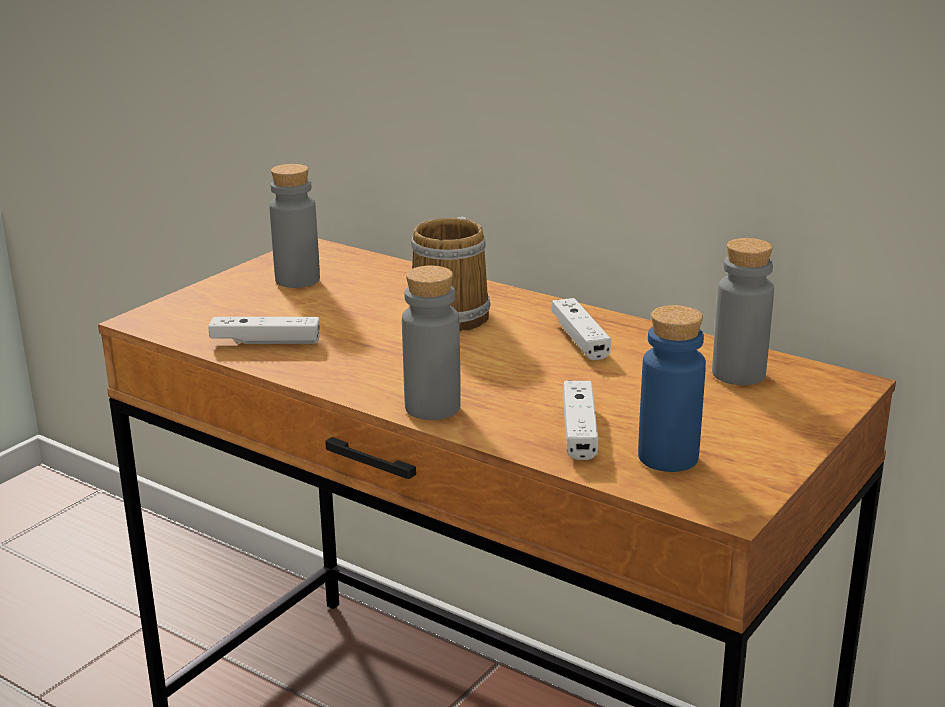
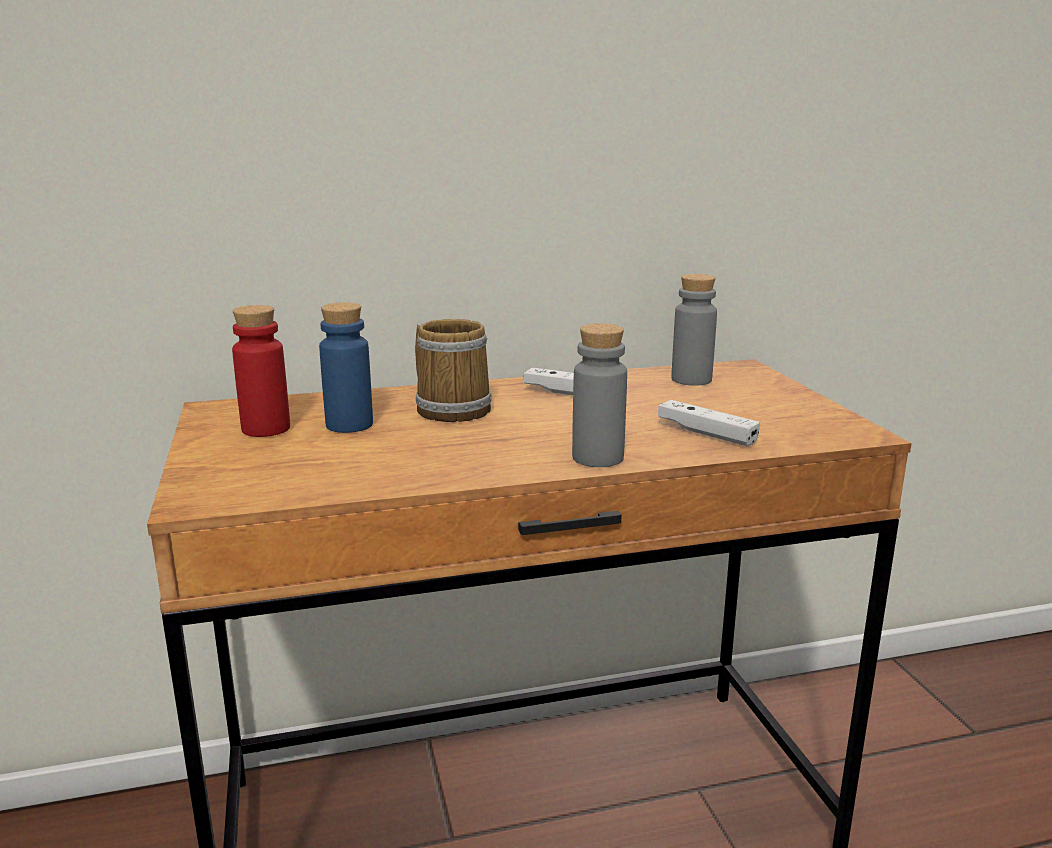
camera: 50 degrees left, 5 degrees down
(265, 342) = (362, 472): white game controller -> none
(297, 280) = (266, 429): grey bottle -> red bottle
(668, 457) = (778, 426): blue bottle -> blue bottle (349, 425)

